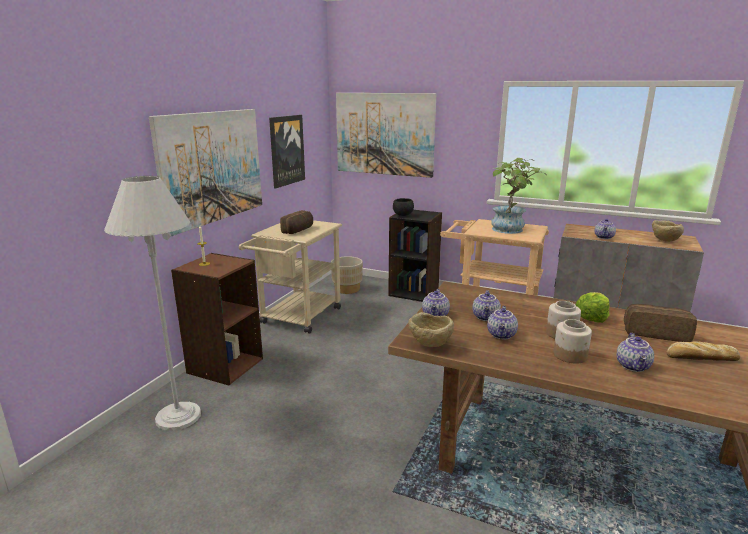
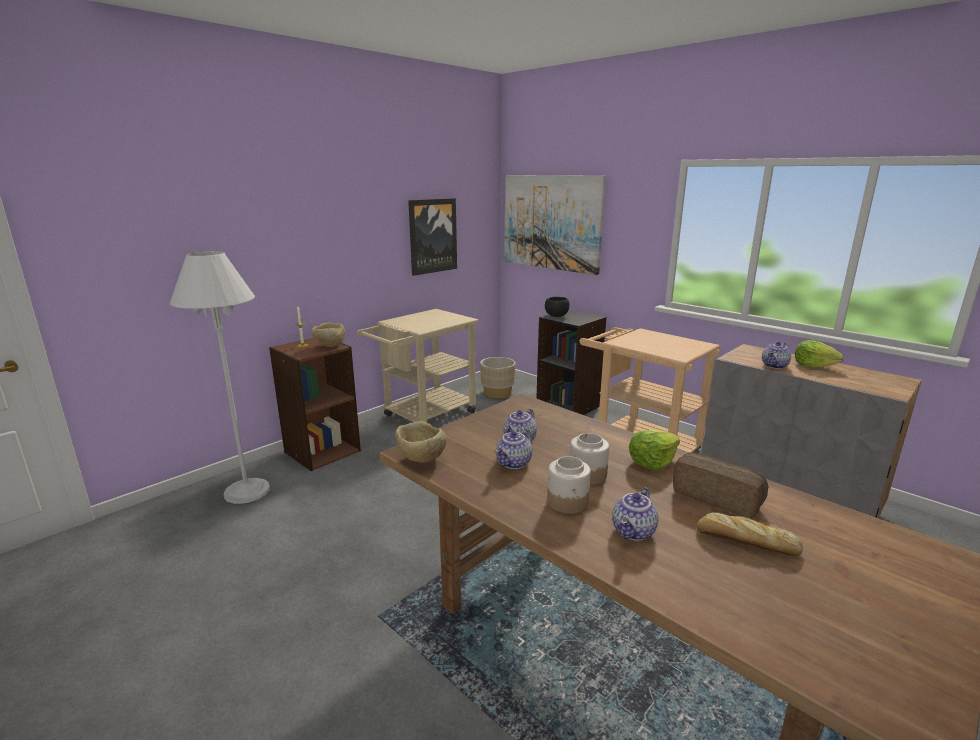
camera: 20 degrees right, 0 degrees up
(212, 167) = (327, 248): picture -> none
(299, 230) = (426, 322): bread -> none
(436, 315) = (466, 429): teapot -> none
(511, 230) = (664, 345): potted plant -> none
(626, 234) = (813, 365): none -> lettuce
(664, 241) = (861, 380): beige bowl -> beige bowl (329, 346)

